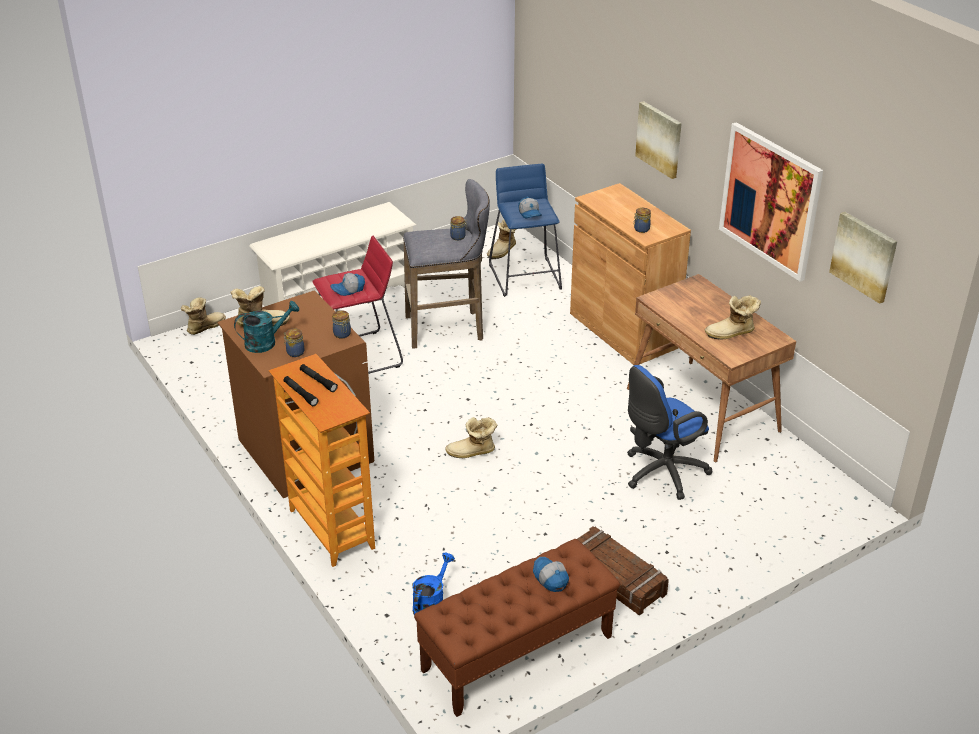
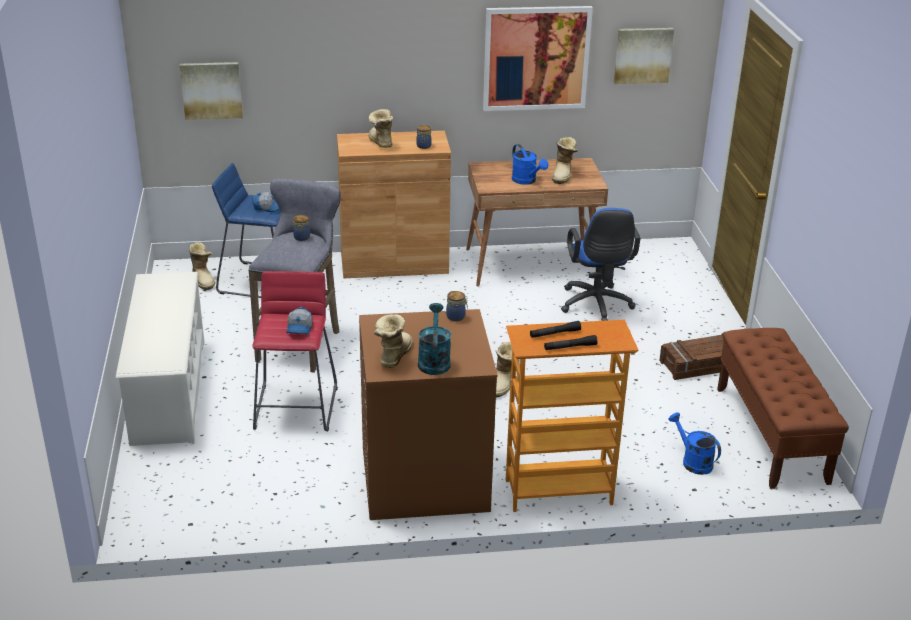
camera: 65 degrees left, 5 degrees down
(204, 327) = (128, 499): boot -> boot (380, 143)
(294, 352) = (466, 348): jar -> none
(550, 578) = (771, 353): cap -> none
(660, 139) = (387, 66): picture -> picture (211, 90)
(693, 316) = (527, 181): none -> blue watering can

